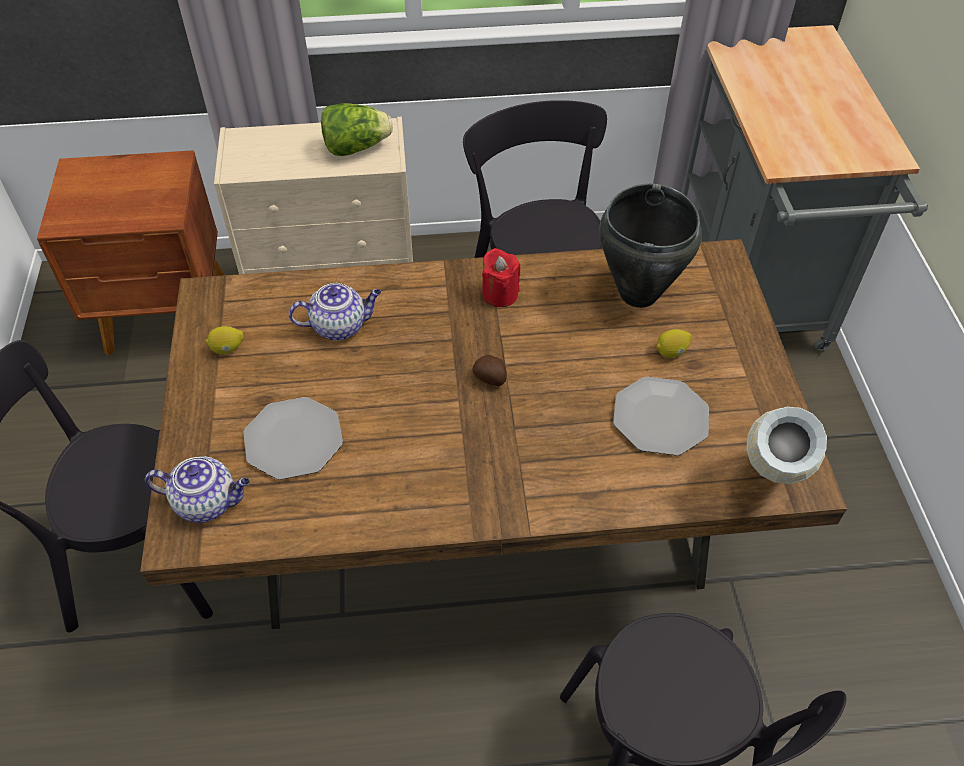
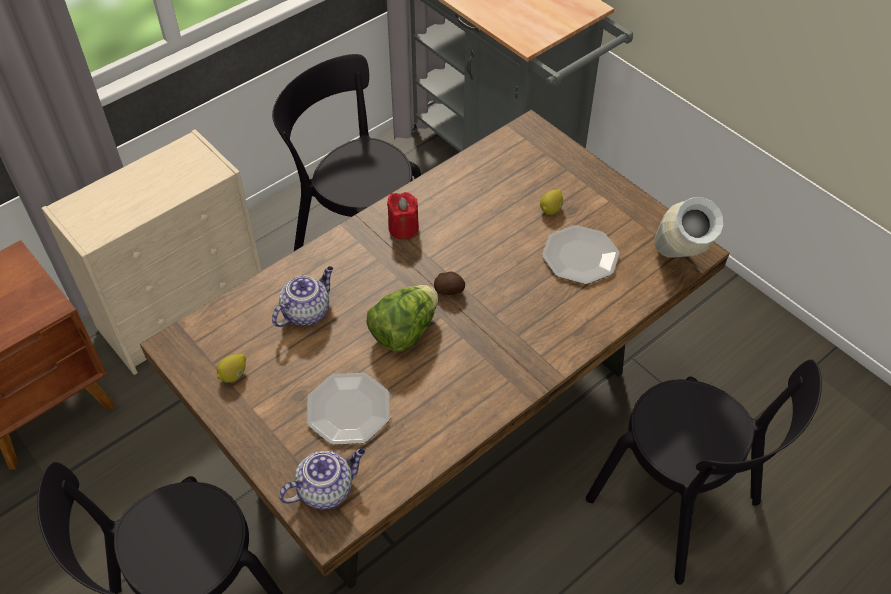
camera: 35 degrees left, 0 degrees up
(356, 148) = (180, 171): lettuce -> lettuce (404, 331)
(637, 294) = (496, 181): black cooking pot -> none

